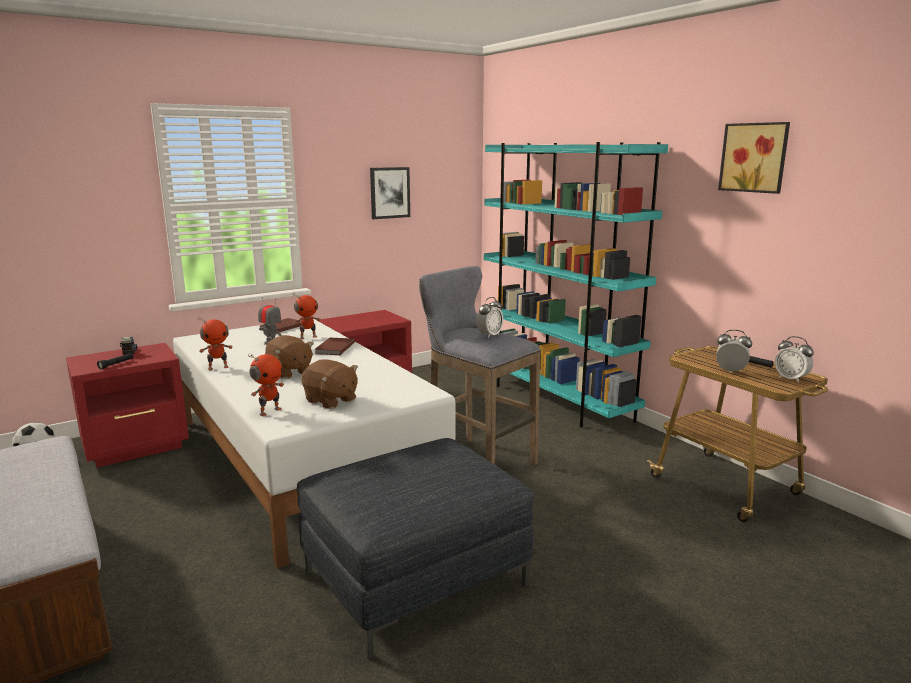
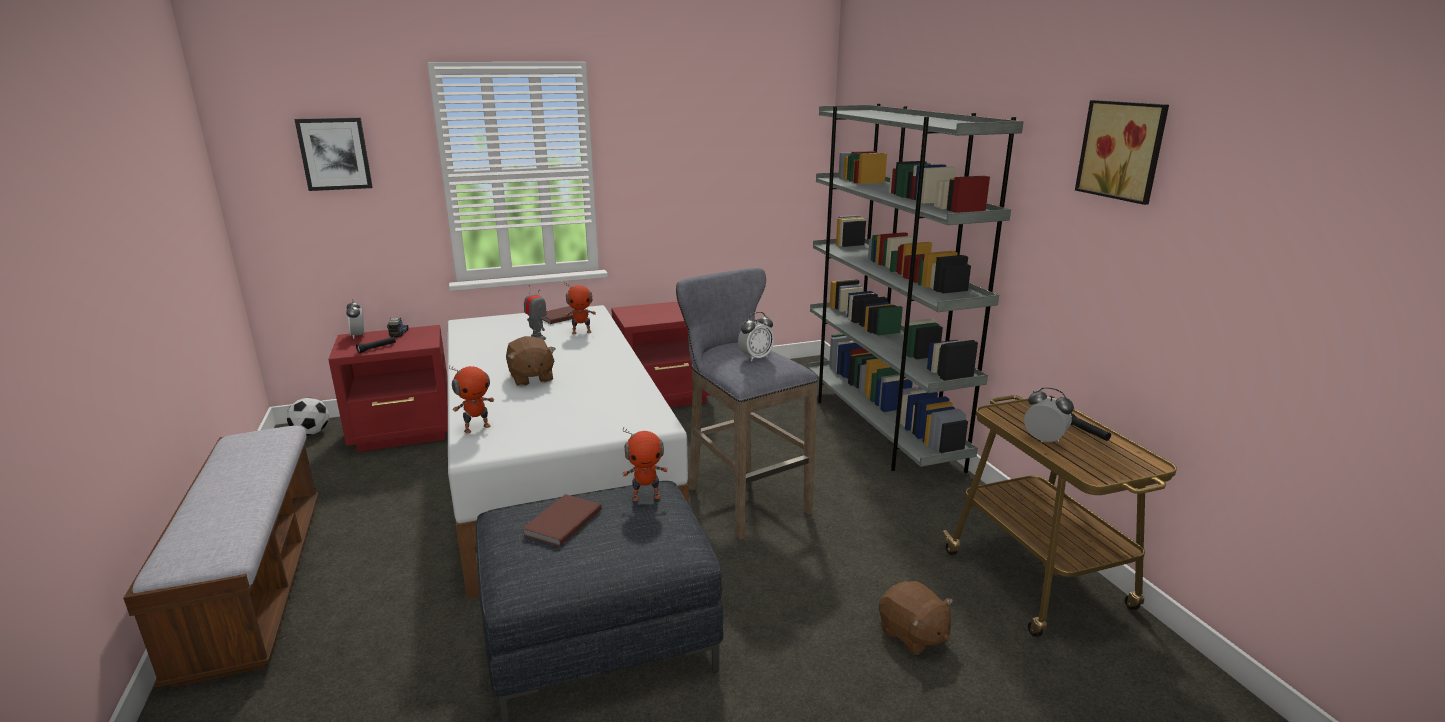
camera: 15 degrees right, 5 degrees up
(218, 367) = (464, 364): toy robot -> toy robot (646, 496)
(331, 401) = (547, 421): brown plush toy -> brown plush toy (912, 635)
(334, 348) = (598, 350): brown book -> brown book (561, 522)
(389, 192) = (708, 160): picture -> picture (335, 154)
(555, 400) = (880, 429): turquoise bookcase -> grey bookcase
(791, 379) = (1122, 463): alarm clock -> alarm clock (358, 336)

